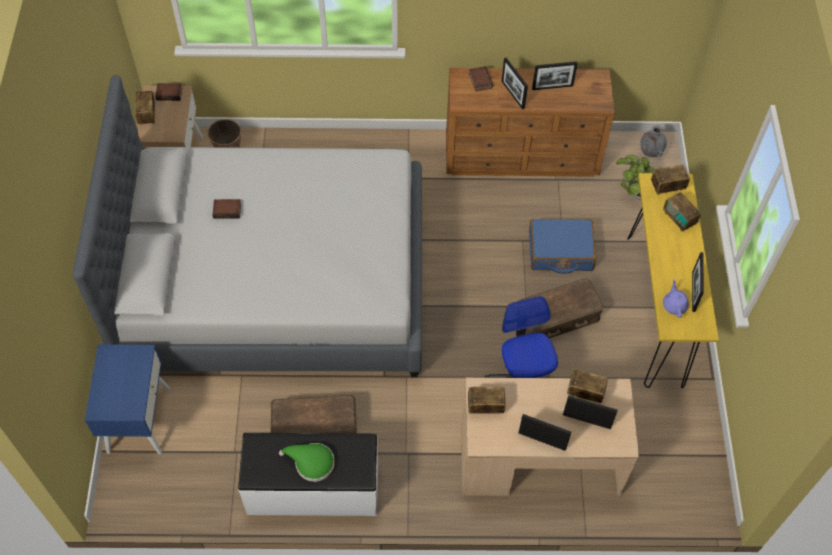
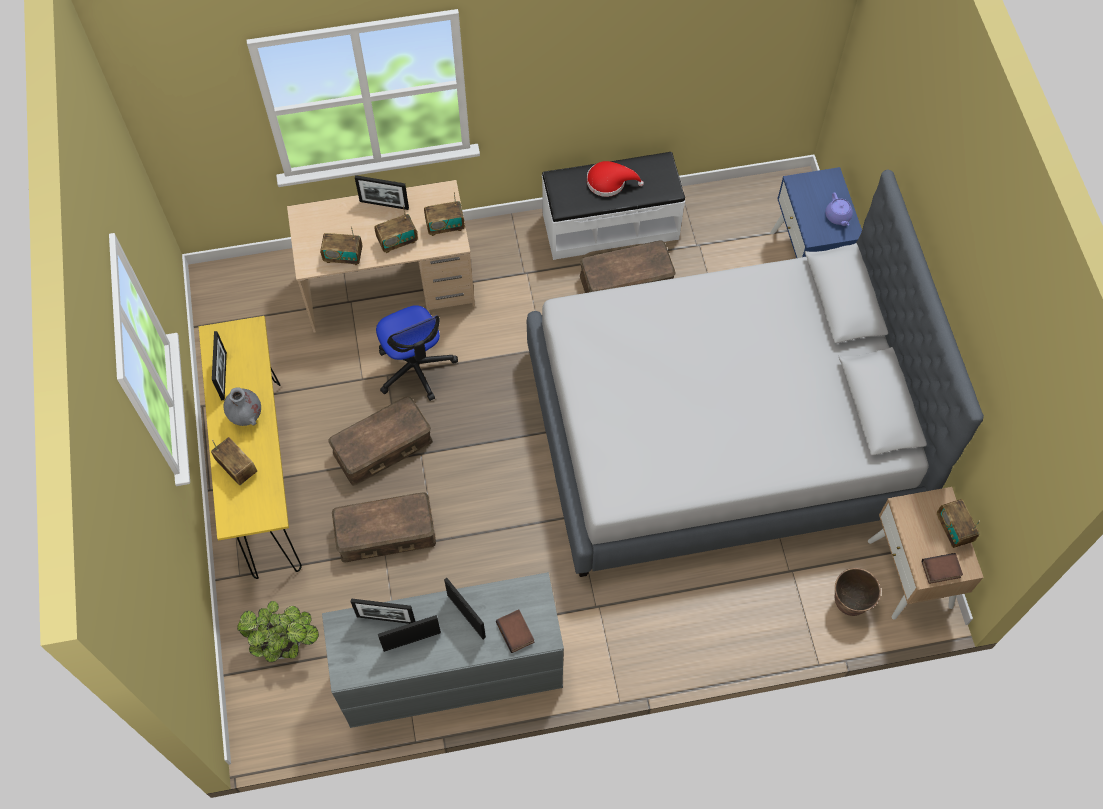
camera: 170 degrees right, 5 degrees up
(227, 210) = (789, 394): book -> none
(311, 463) = (609, 182): green hat -> red hat
(522, 156) = (450, 673): brown dresser -> grey dresser
(560, 251) = (386, 534): blue suitcase -> brown storage box
(586, 421) = (340, 230): picture frame -> picture frame (386, 619)
(650, 152) = (270, 714): grey vase -> grey vase (247, 416)
(667, 187) = (250, 511): radio -> radio (397, 241)
(674, 305) = (246, 356): purple teapot -> purple teapot (838, 217)

